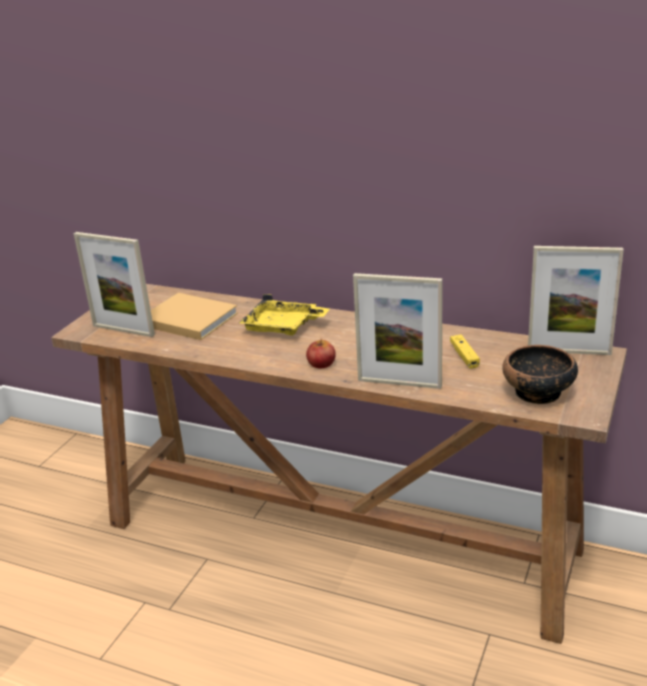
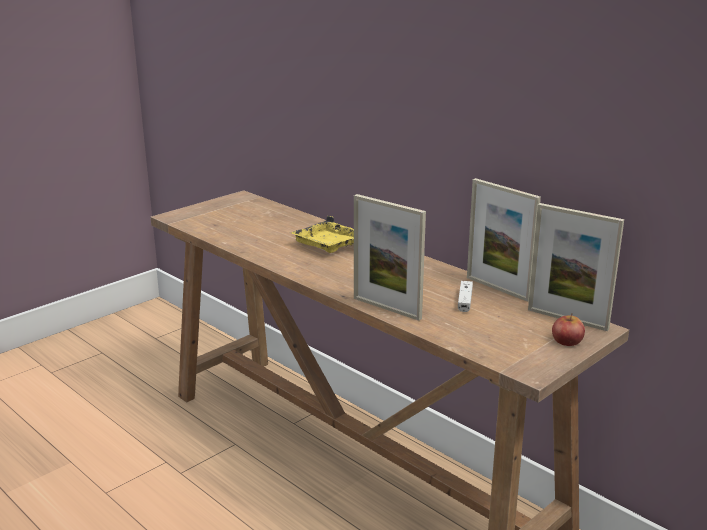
camera: 20 degrees right, 5 degrees down
(123, 330) = (205, 222): picture frame -> picture frame (497, 288)
(187, 319) = (261, 224): beige book -> none
(321, 363) = (336, 279): apple -> apple (567, 341)
(464, 356) = (465, 301): yellow game controller -> white game controller
(537, 393) = (504, 344): bowl -> none

